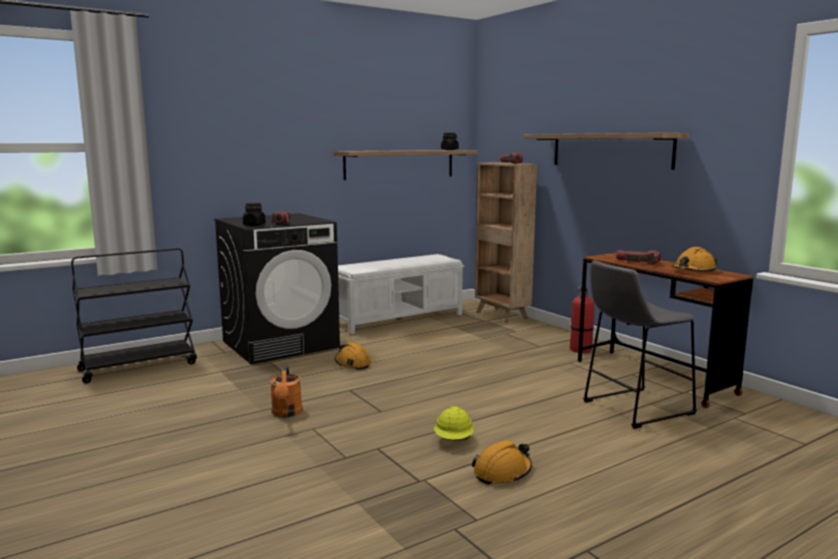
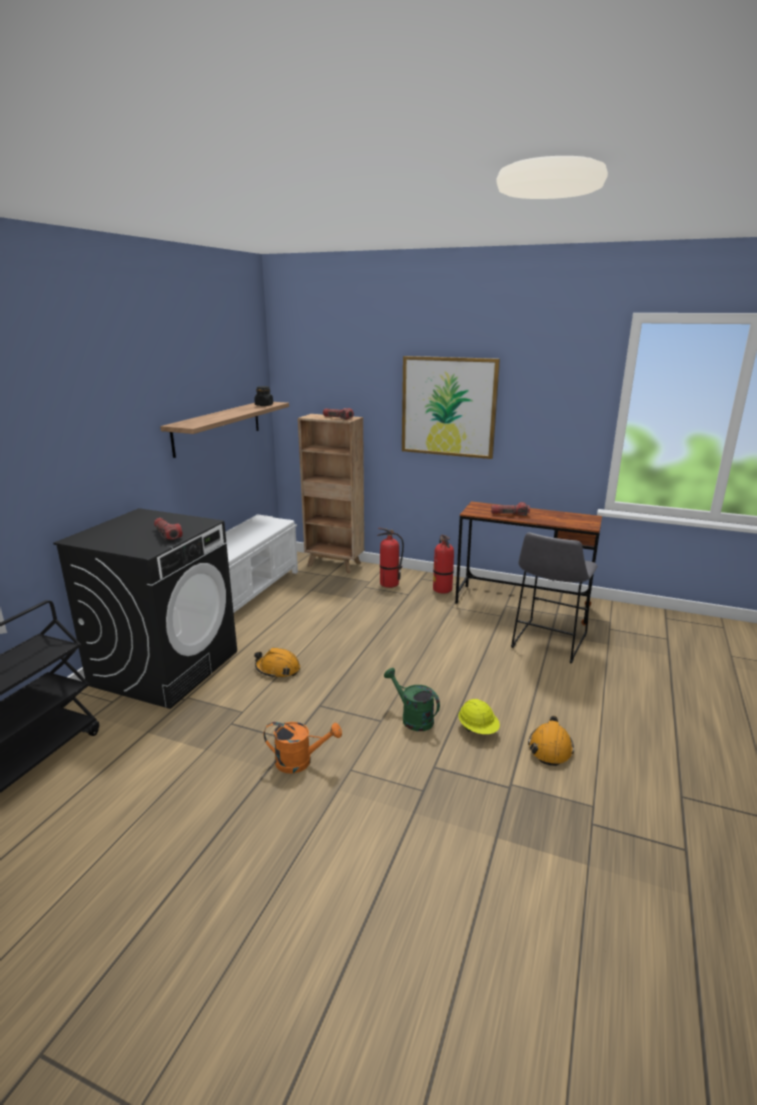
camera: 35 degrees left, 10 degrees up
(254, 225) = (144, 548): black jar -> none
(286, 413) = (300, 761): orange watering can -> orange watering can turned 45 degrees counterclockwise
(409, 417) = (412, 718): none -> green watering can
(532, 336) = (389, 584): none -> fire extinguisher
(610, 150) = (448, 407): shelf -> picture
(693, 271) = (562, 518): orange hard hat -> none

